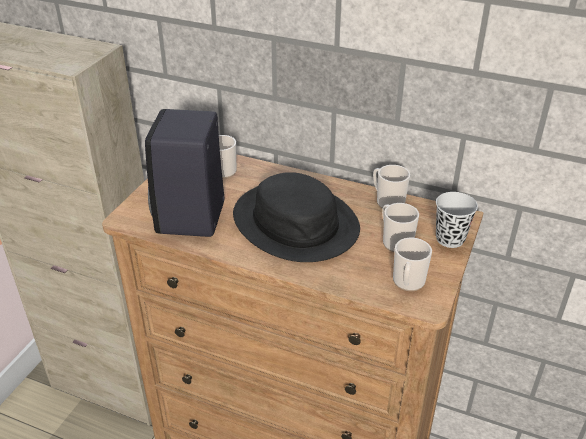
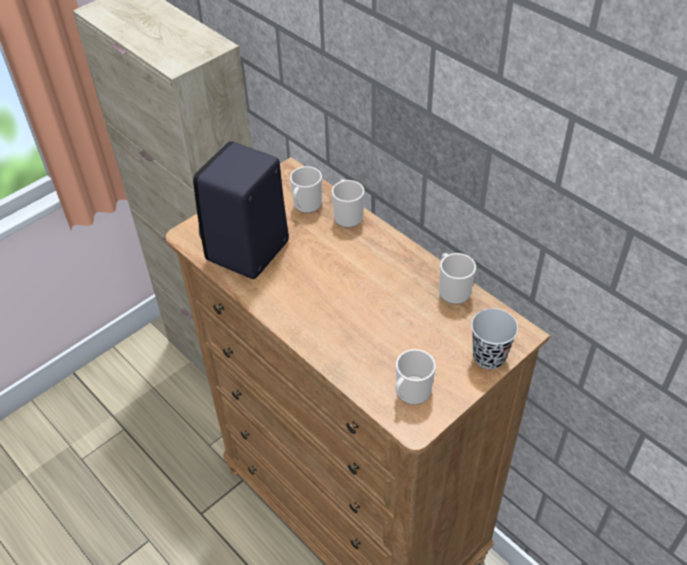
camera: 25 degrees right, 10 degrees up
(296, 222) = (343, 287): black hat -> none
(395, 241) = (429, 341): mug -> mug (347, 215)

